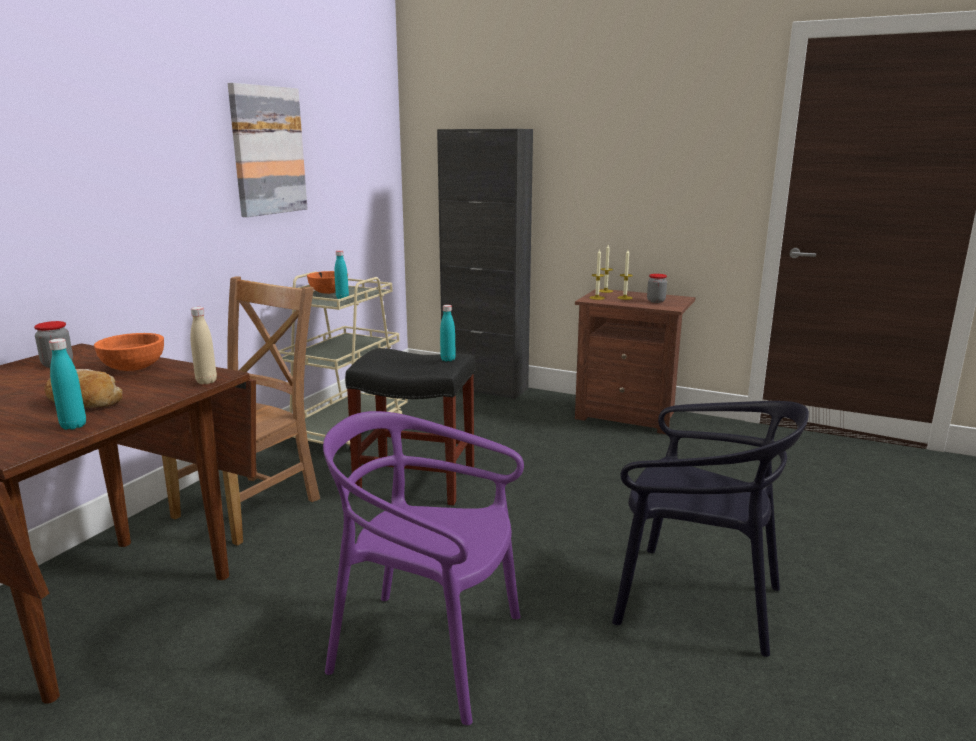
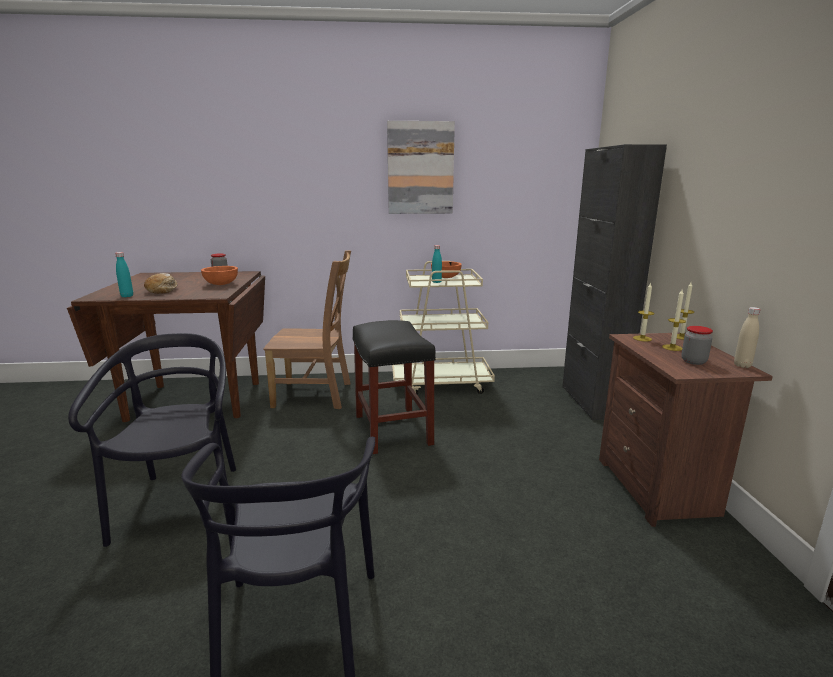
camera: 60 degrees right, 0 degrees up
(206, 381) = (204, 296): beige bottle -> beige bottle (742, 365)
(428, 649) = (182, 504): purple chair -> black chair
(448, 359) = (396, 339): turquoise bottle -> none

